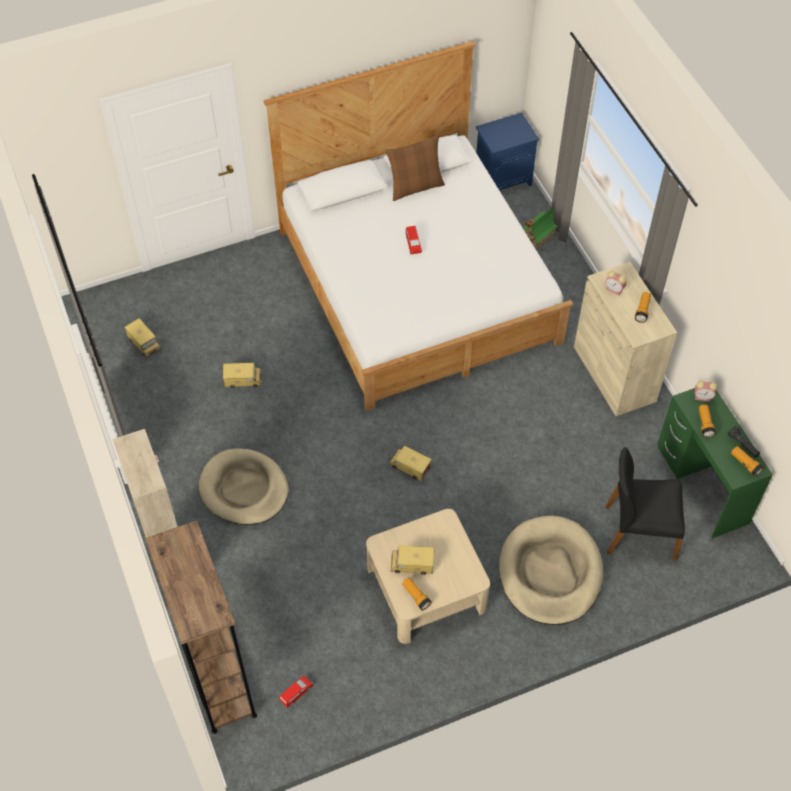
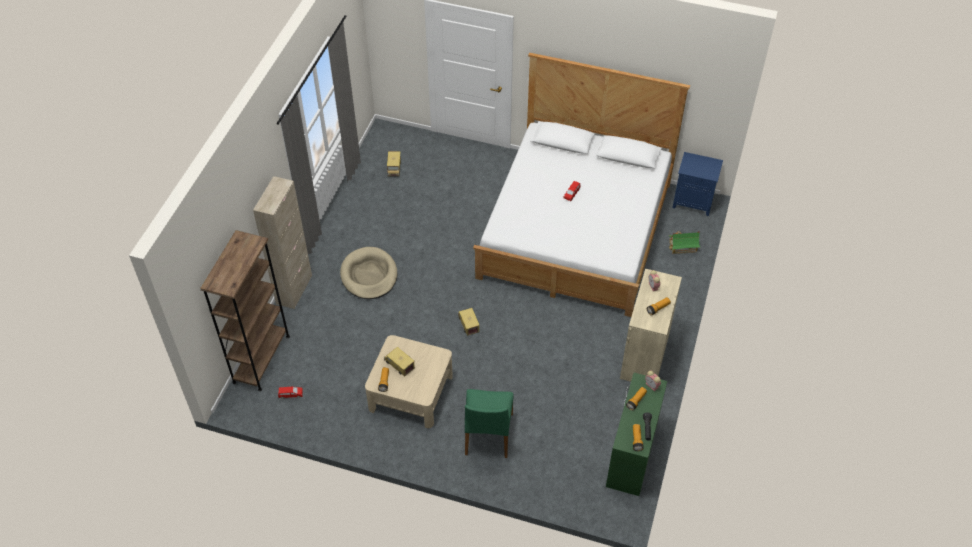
camera: 40 degrees right, 5 degrees down
(243, 380) = (426, 219): toy truck -> none
(415, 187) = (607, 164): brown pillow -> none
(550, 572) = (488, 434): beige dog bed -> green chair
(639, 531) = (565, 450): black chair -> none

